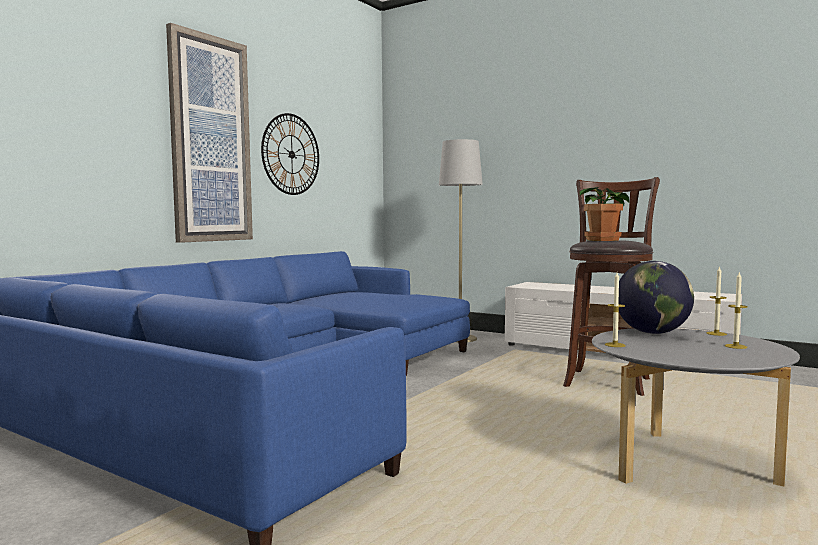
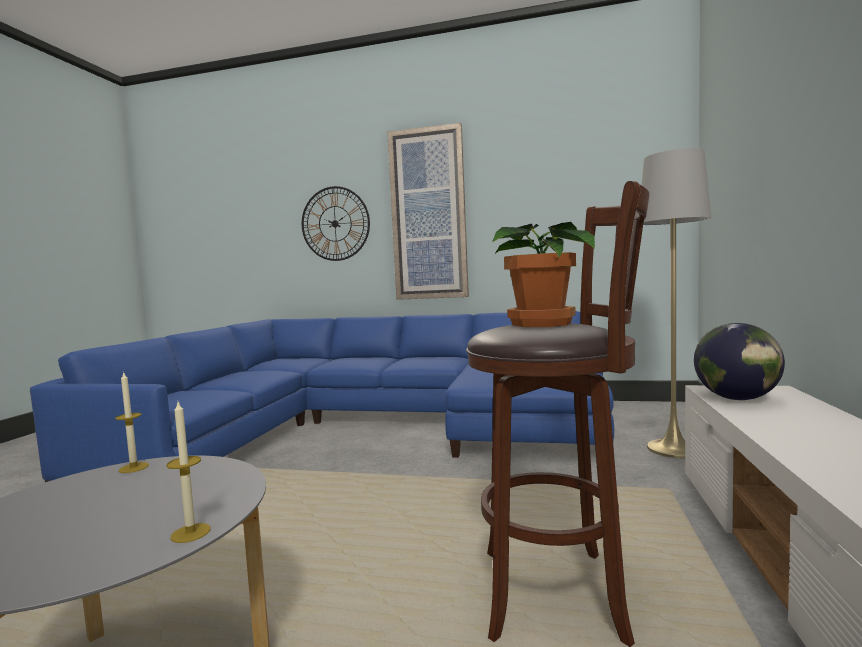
camera: 70 degrees right, 0 degrees up
(291, 154) = (524, 211): wall clock -> wall clock (335, 223)
(653, 333) = (212, 484): globe -> globe (737, 399)
(735, 346) = (61, 547): candle -> none

